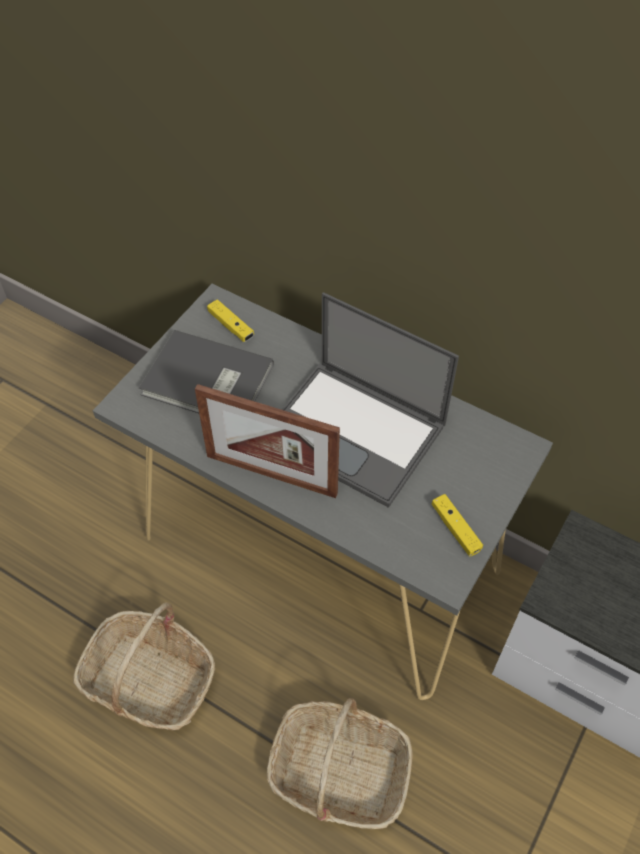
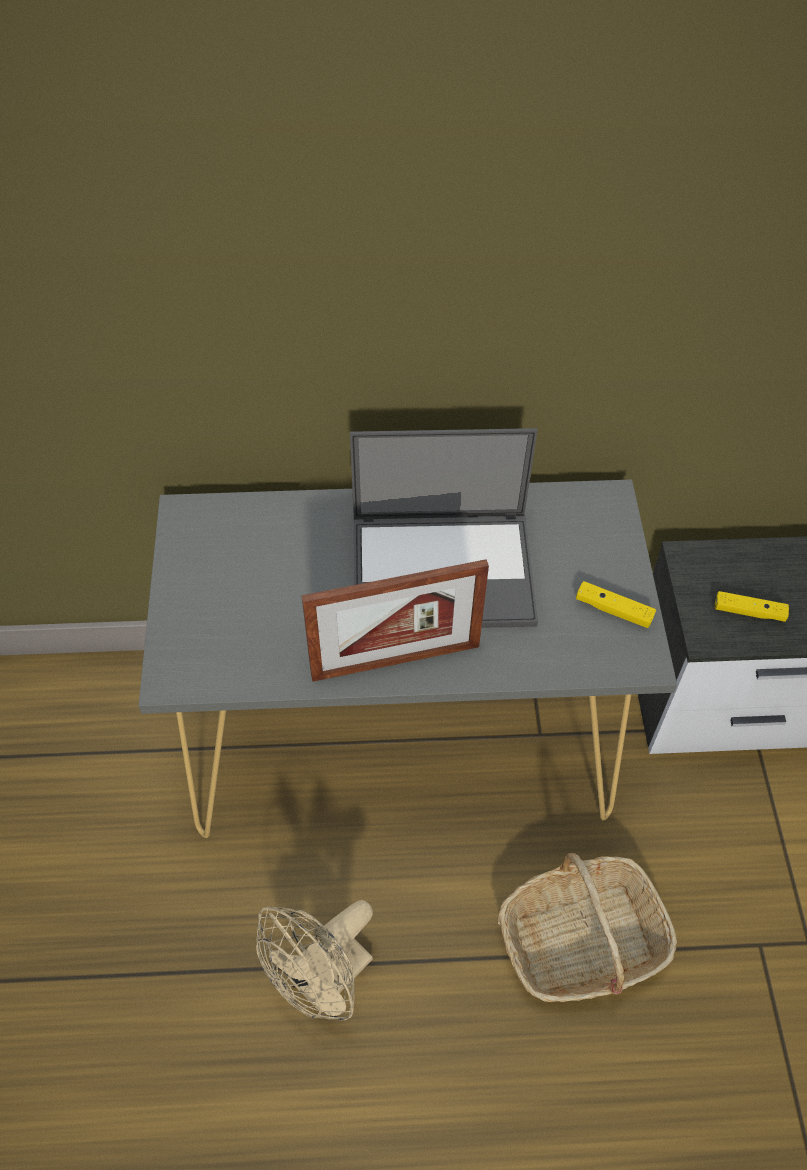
camera: 35 degrees left, 0 degrees up
(150, 679) = (323, 982): basket -> beige fan
(208, 383) = (247, 603): grey book -> none
(231, 326) = (221, 530): yellow game controller -> yellow game controller (749, 612)

